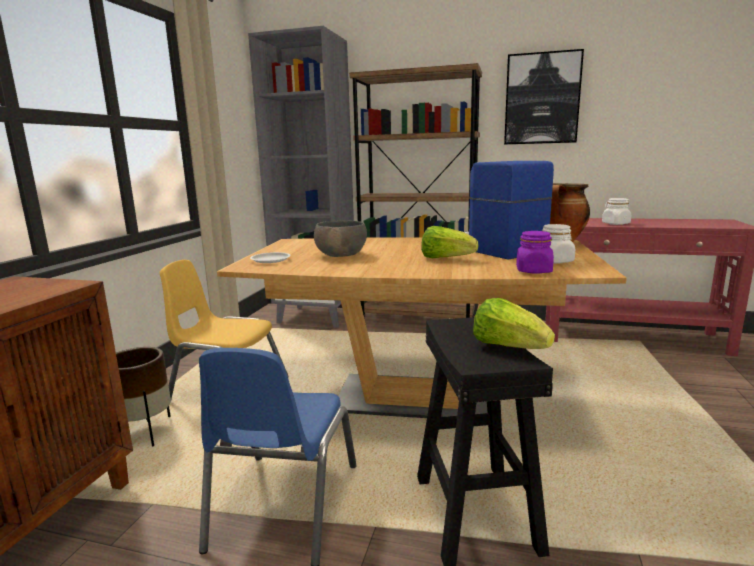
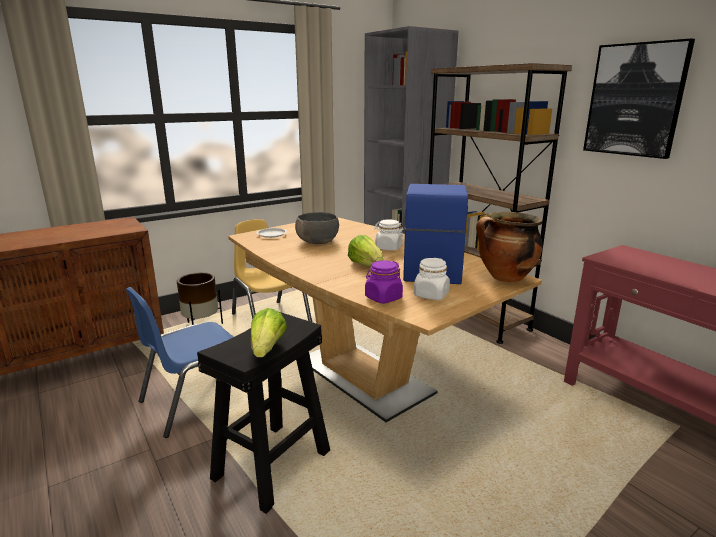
camera: 40 degrees right, 5 degrees up
(615, 224) = (664, 272): white jar -> white jar (388, 248)

